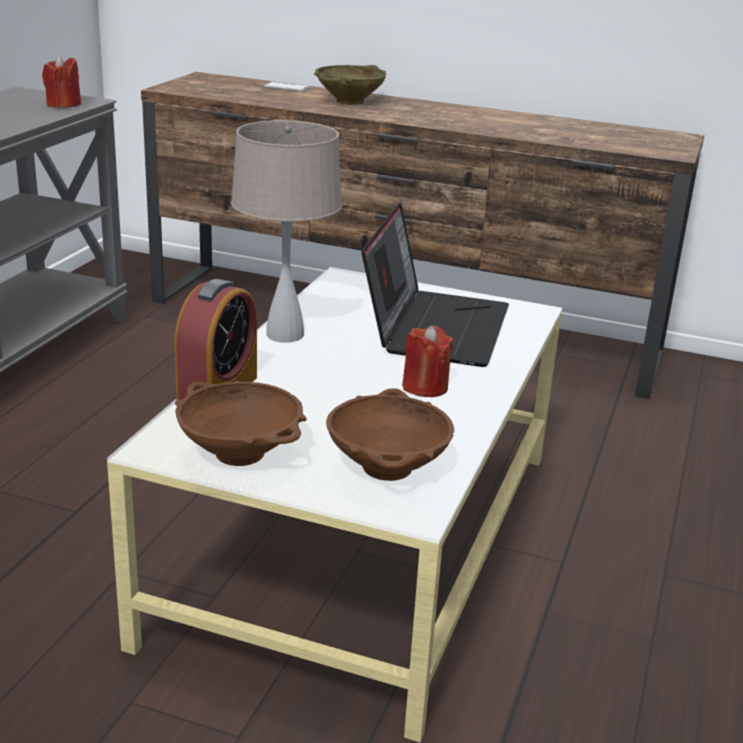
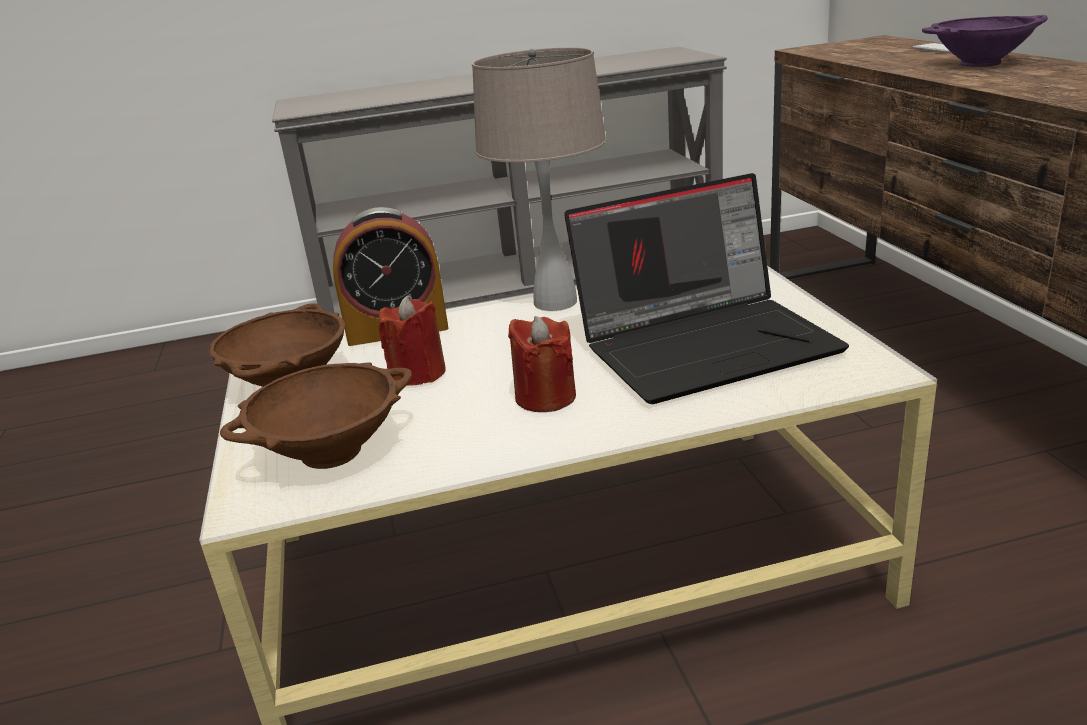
camera: 60 degrees right, 0 degrees up
(63, 105) = (668, 60): red candle -> red candle (418, 373)
(349, 101) = (980, 63): beige bowl -> purple bowl

